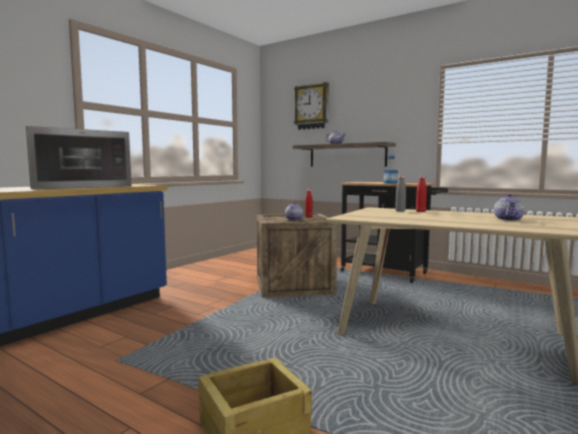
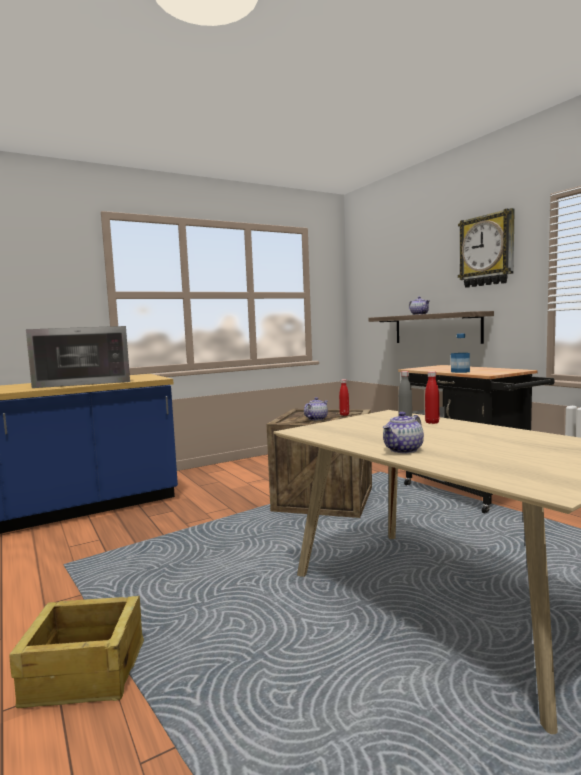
camera: 25 degrees right, 0 degrees up
(312, 107) = (397, 266): wall clock -> wall clock (487, 250)
(508, 219) = (513, 449): teapot -> teapot (403, 450)

